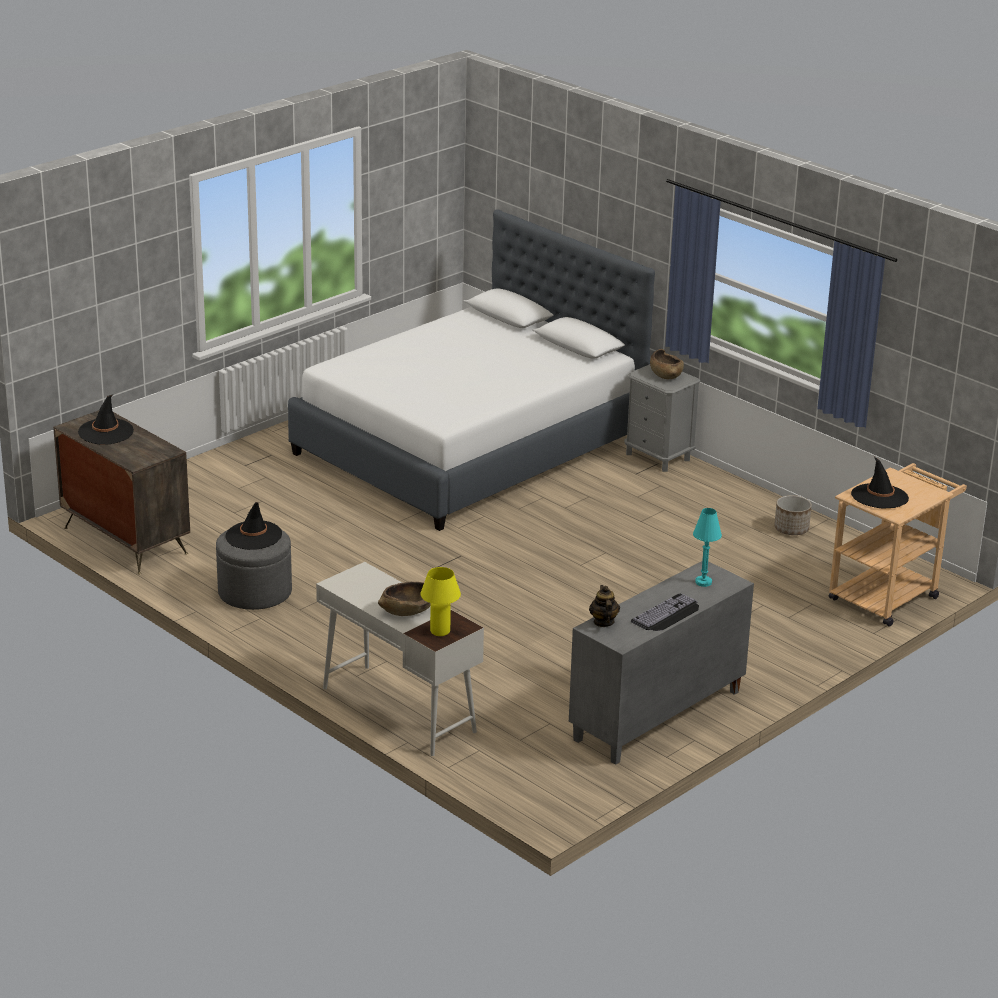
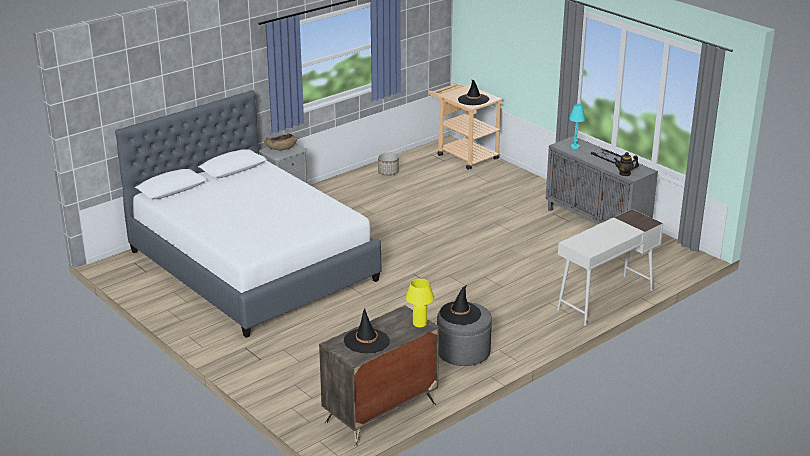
camera: 85 degrees left, 0 degrees up
(407, 610) = (617, 230): brown bowl -> none
(440, 631) = (640, 221): yellow table lamp -> yellow table lamp (419, 324)

